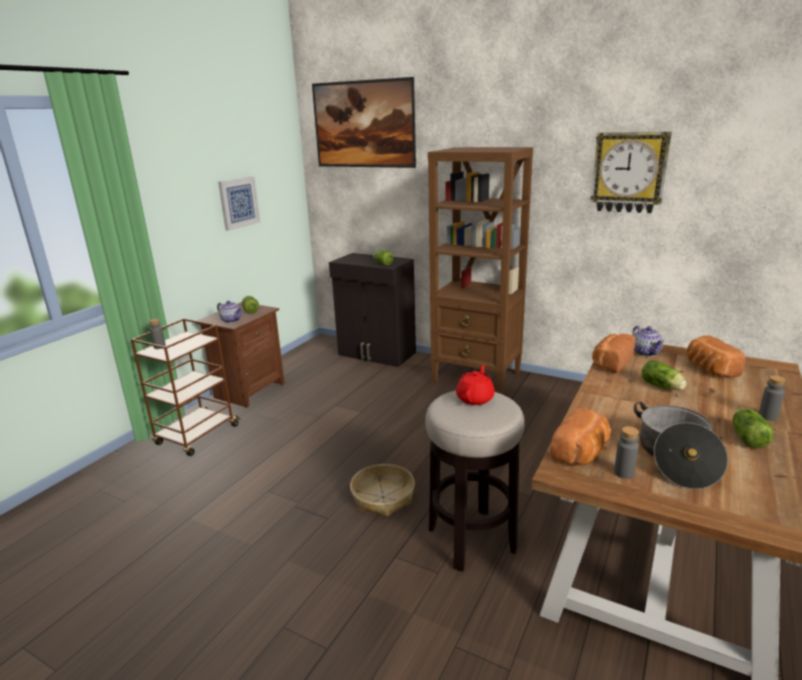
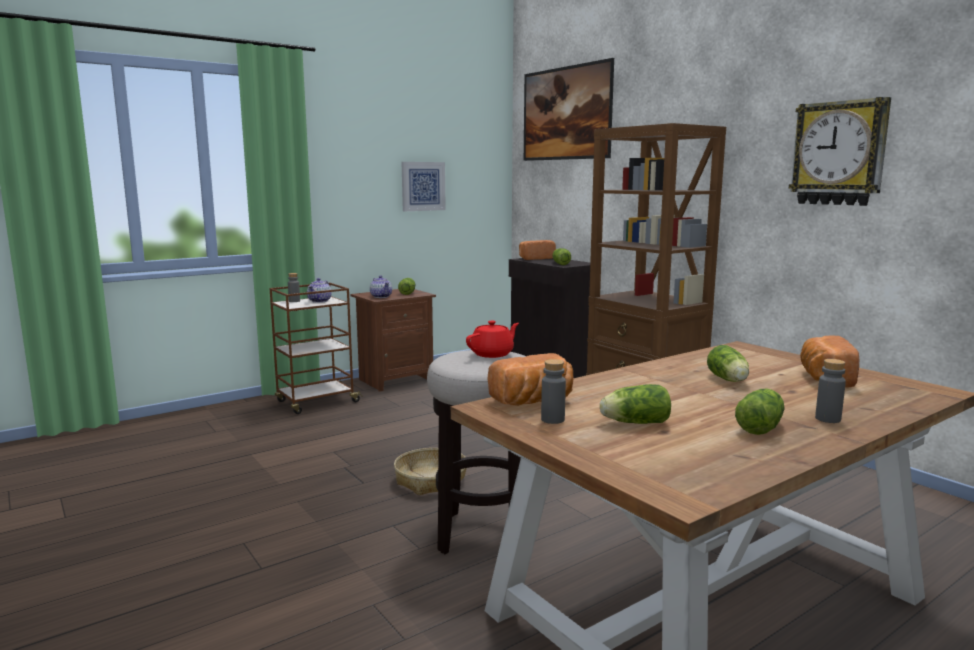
camera: 25 degrees right, 10 degrees down
(610, 363) = (698, 357): bread -> bread (535, 258)
(645, 352) = (762, 356): teapot -> teapot (320, 301)
(675, 458) = (633, 422): cooking pot -> lettuce

